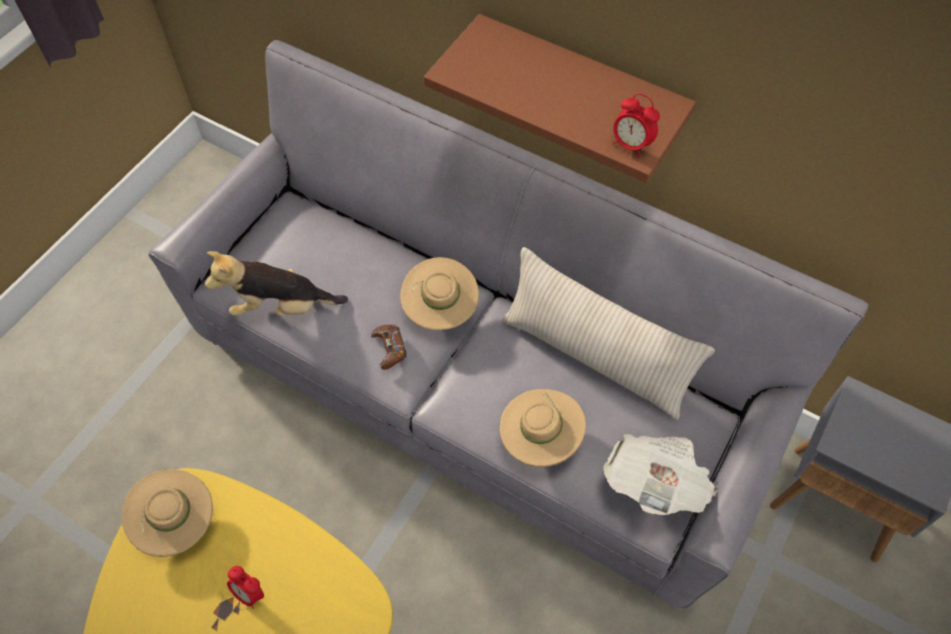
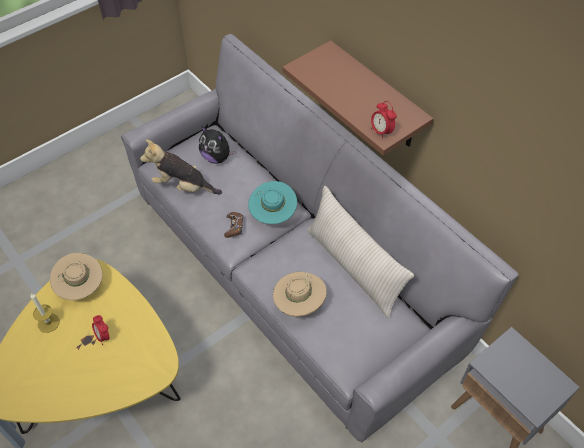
camera: 20 degrees right, 5 degrees down
(147, 603) = (48, 323): none -> candle
(315, 244) = (217, 157): none -> plush toy
(440, 310) = (273, 214): beige hat -> turquoise hat
(656, 481) = (359, 349): newspaper -> none

